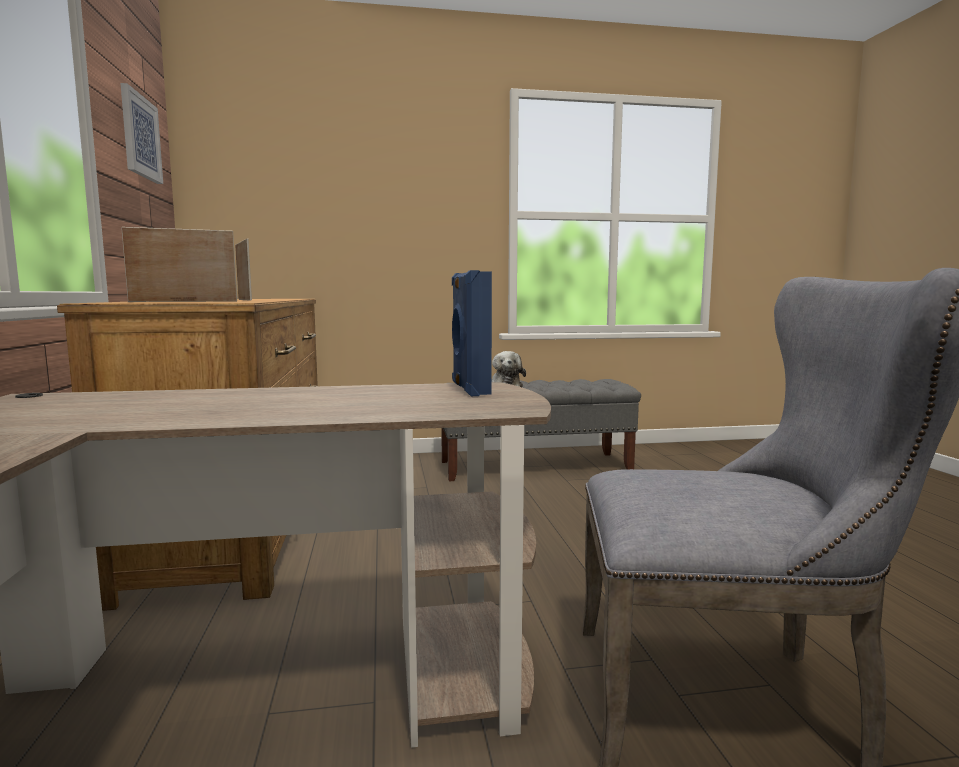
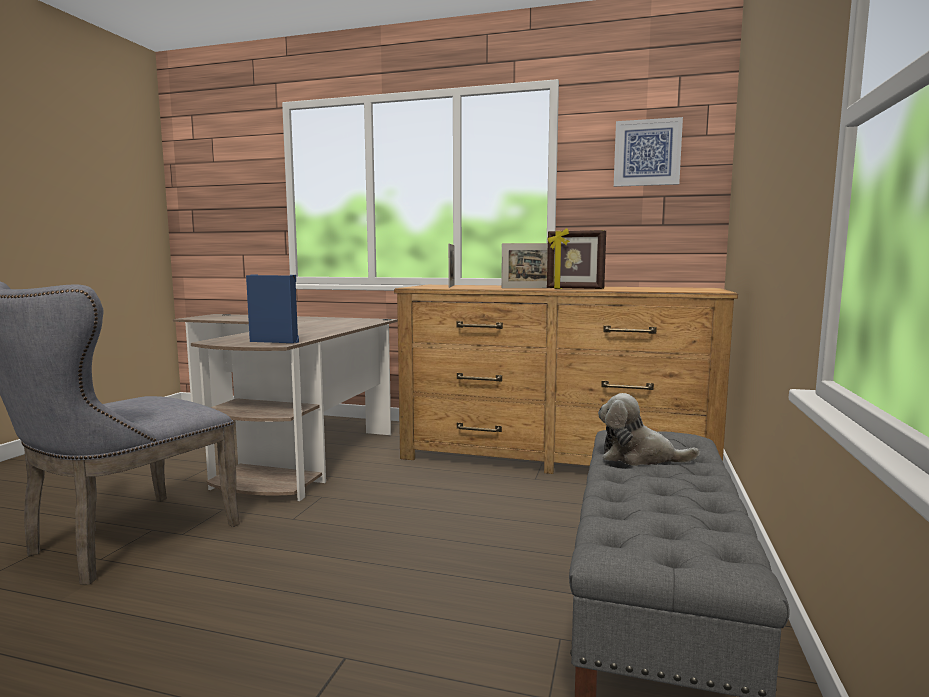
camera: 115 degrees right, 0 degrees up
(270, 299) = (574, 289): none -> picture frame

